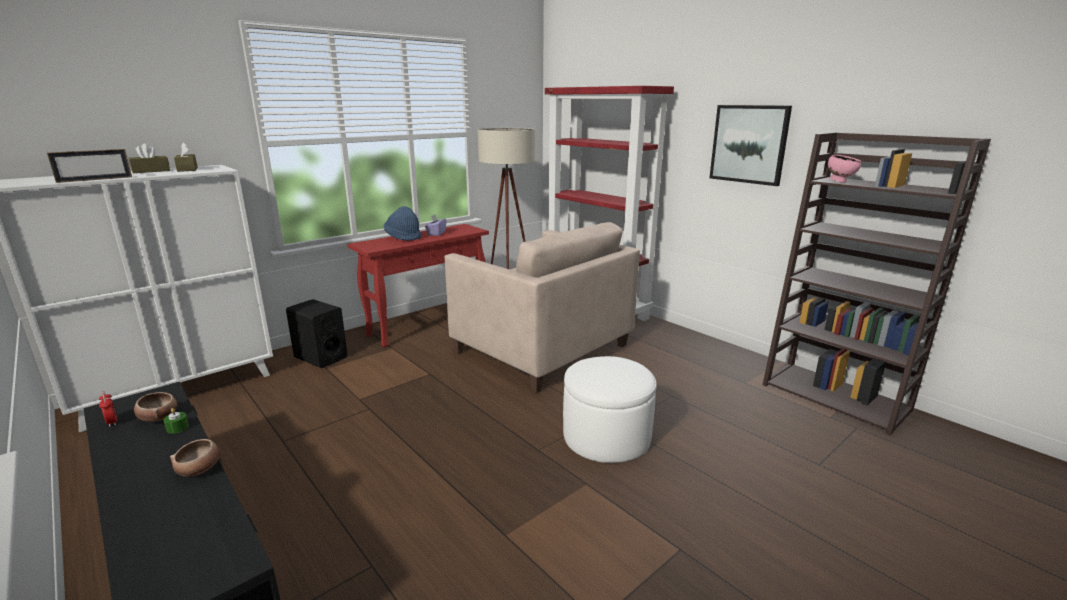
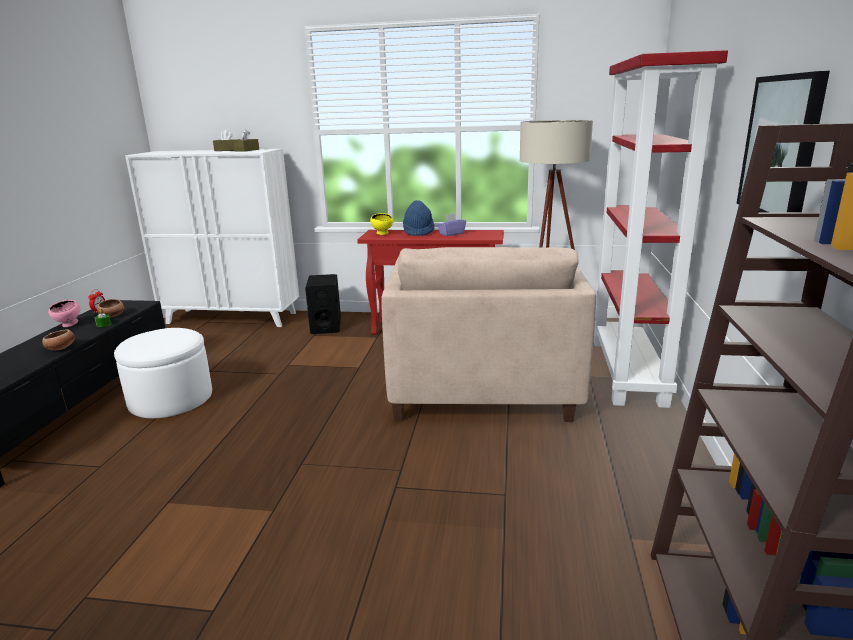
camera: 50 degrees right, 0 degrees up
(95, 179) = (179, 153): picture frame -> none
(377, 244) = (383, 234): none -> yellow bowl
(606, 436) = (365, 488): white ottoman -> white ottoman (171, 399)
(840, 182) = (786, 225): pink bowl -> pink bowl (69, 325)

